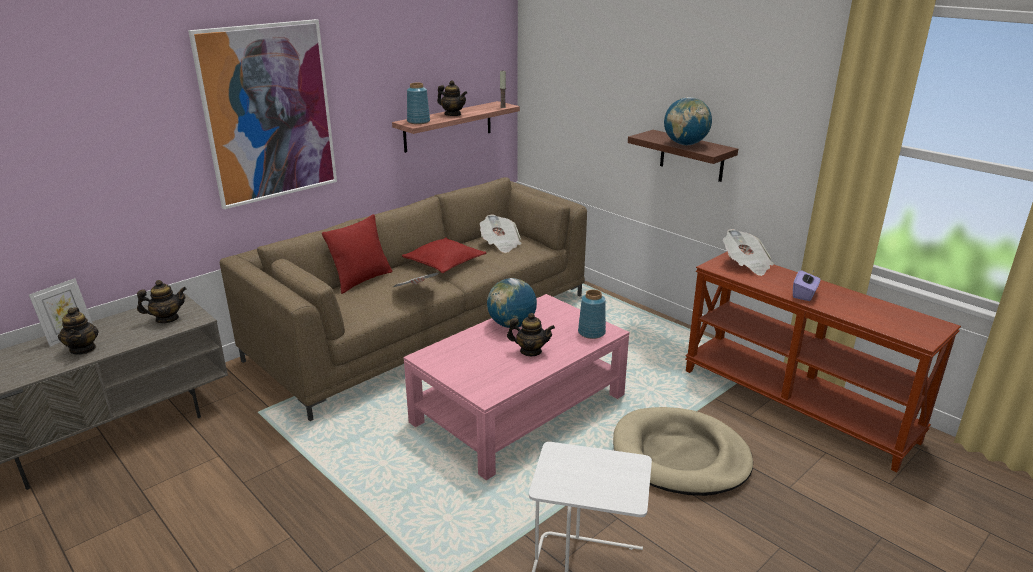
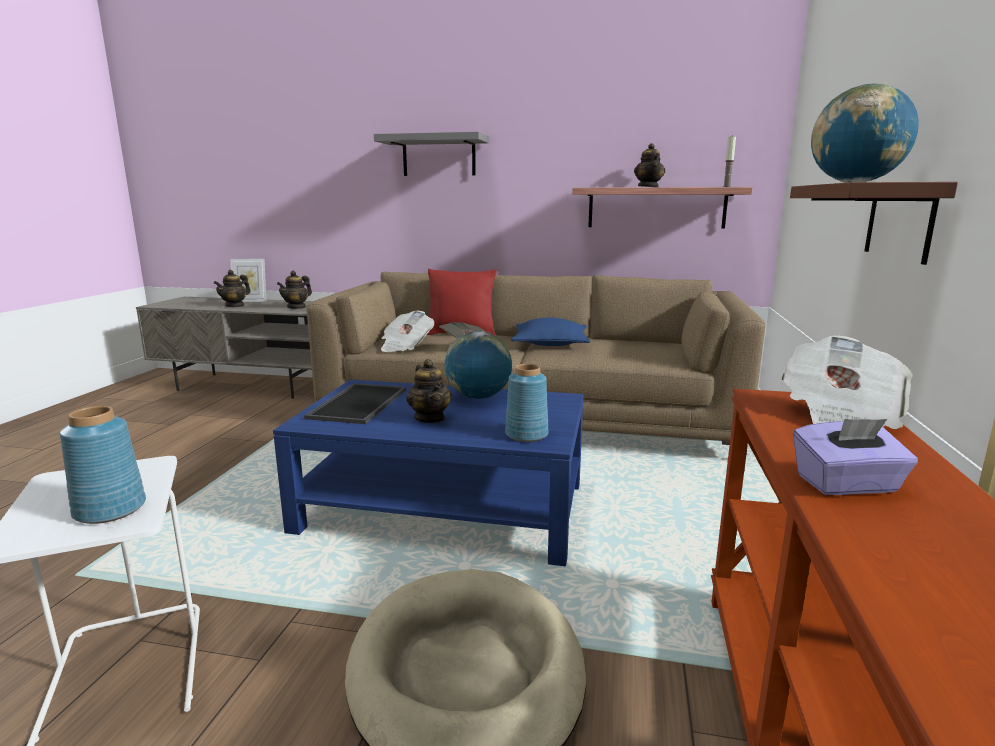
camera: 55 degrees right, 10 degrees down
(167, 319) = (296, 307): teapot -> teapot turned 90 degrees clockwise
(268, 113) = (439, 156): picture -> grey shelf
(418, 122) = (595, 187): blue vase -> blue vase (109, 509)
(444, 263) = (550, 344): red pillow -> blue pillow
(471, 367) = (360, 404): none -> tray
(500, 244) = (638, 348): newspaper -> newspaper (405, 346)
(520, 408) = (445, 507): pink coffee table -> blue coffee table

